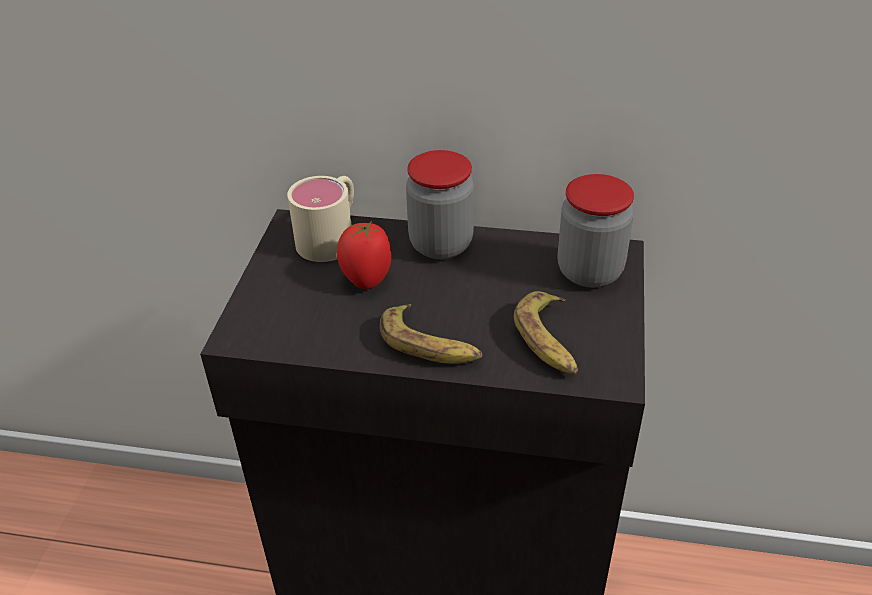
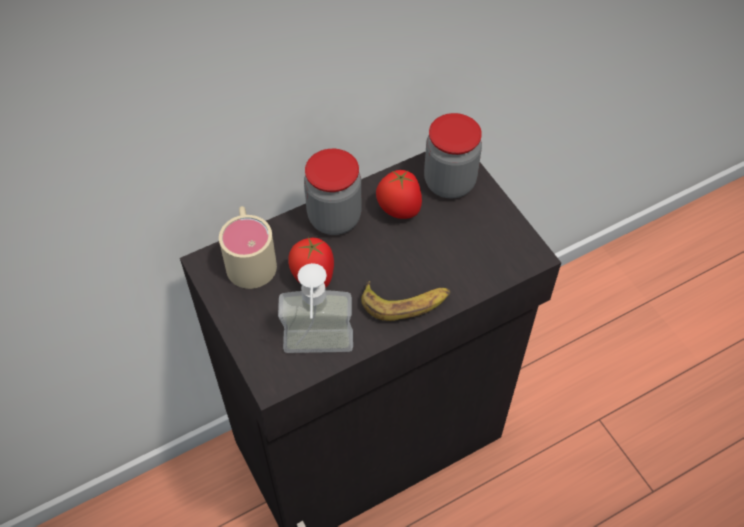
camera: 40 degrees left, 15 degrees up
(299, 339) = (318, 354): none -> soap dispenser
(509, 269) = (398, 211): none -> tomato
(549, 341) = (473, 252): banana -> none

